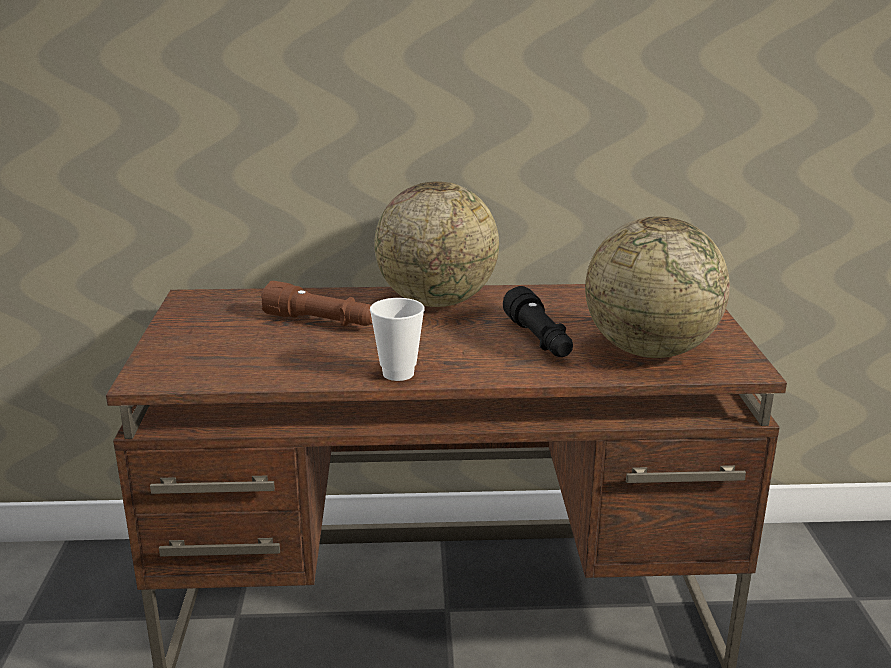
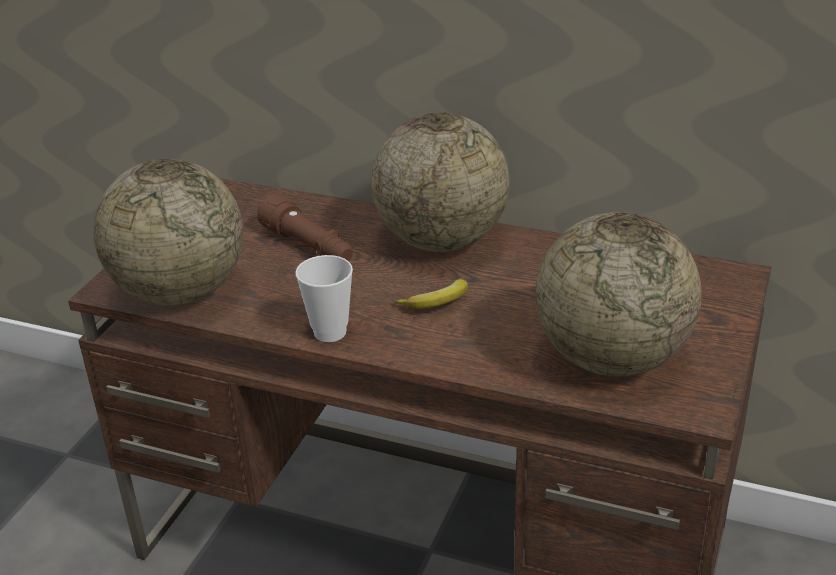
camera: 25 degrees right, 10 degrees up
(223, 370) = (180, 292): none -> globe
(473, 340) = (437, 303): none -> banana
(539, 340) = (504, 317): black flashlight -> none

